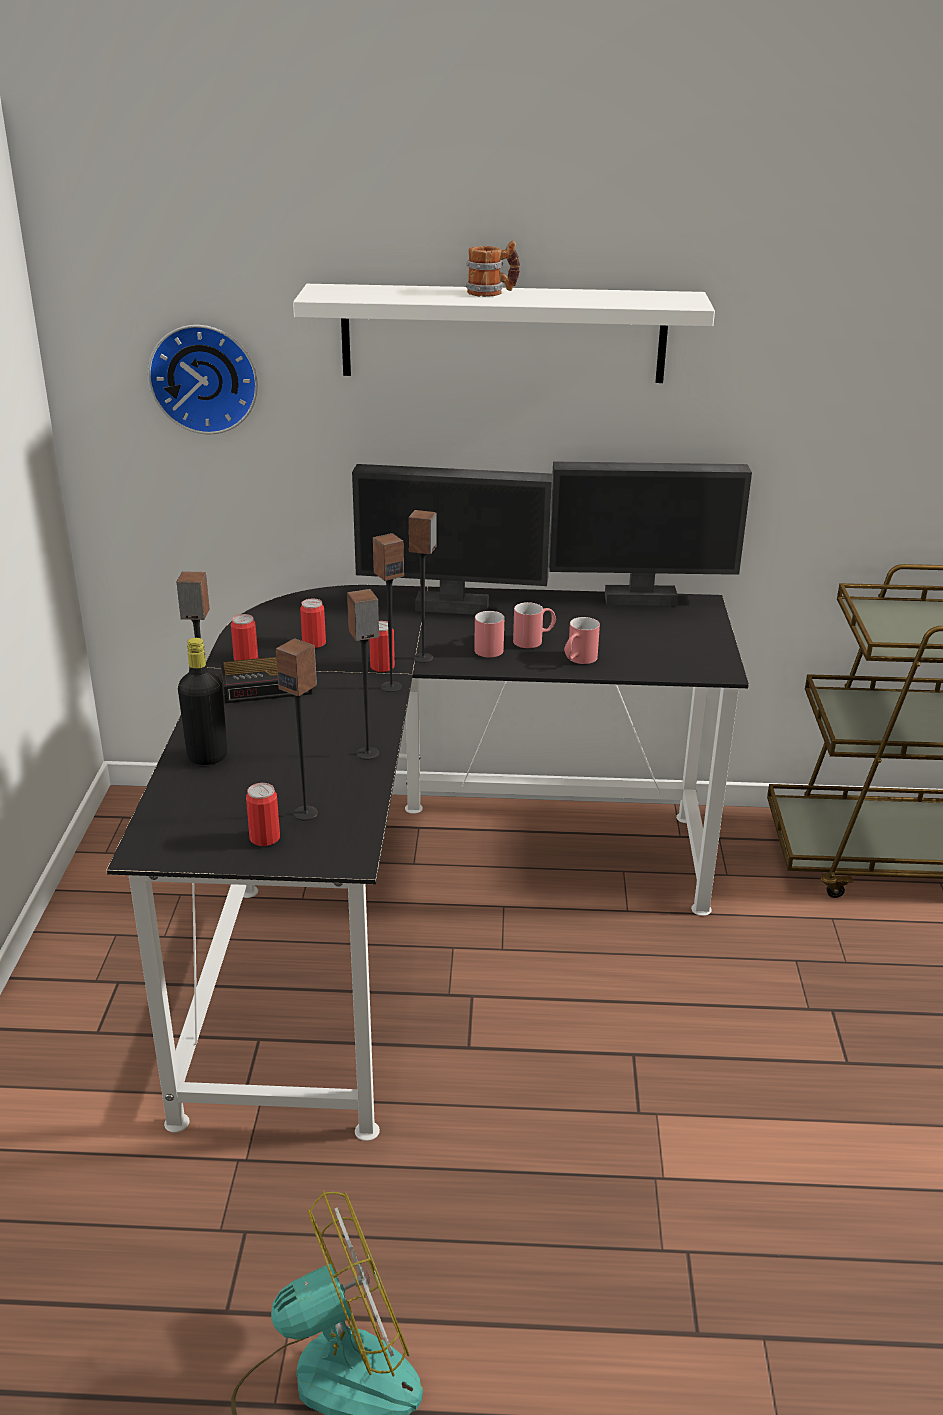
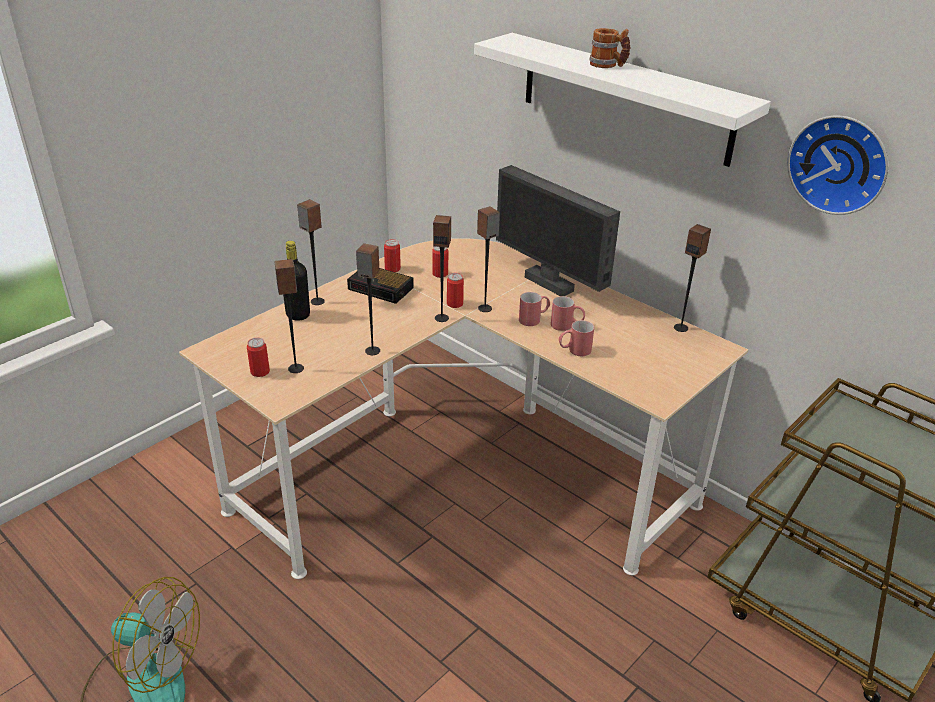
camera: 40 degrees right, 5 degrees up
(205, 378) = (454, 82): wall clock -> wall clock (839, 163)
(419, 910) = (462, 471): black desk -> beige desk
(640, 599) = (681, 328): monitor -> speaker

